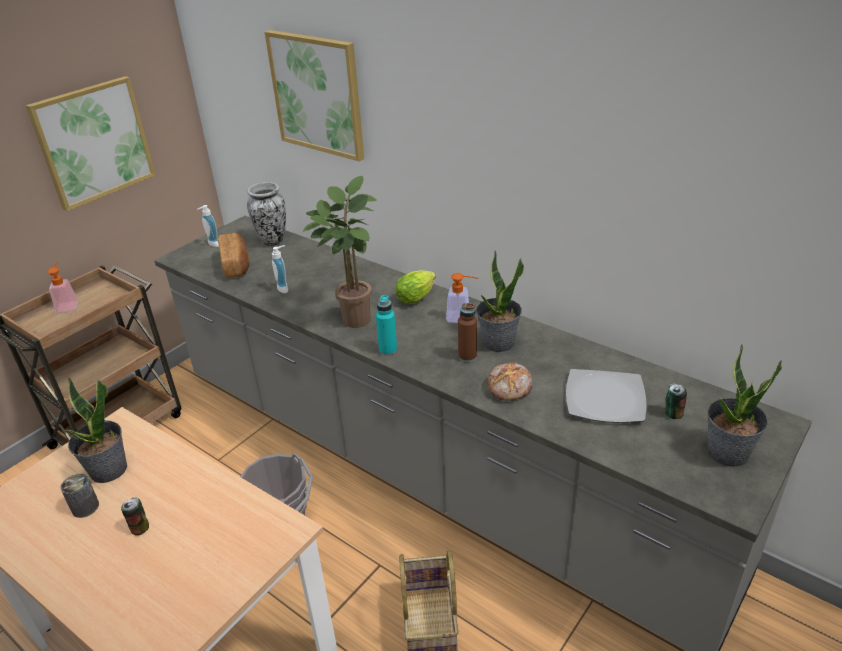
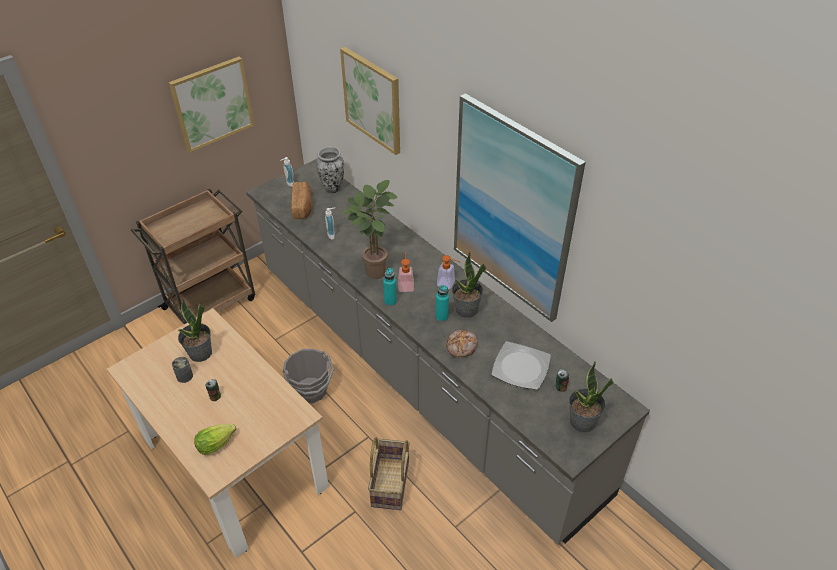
camera: 10 degrees right, 10 degrees up
(68, 305) = (184, 219): soap dispenser -> soap dispenser (406, 284)
(417, 297) = (423, 259): lettuce -> lettuce (218, 443)
(467, 356) = (441, 317): brown bottle -> turquoise bottle
(549, 178) = (512, 210): none -> picture

